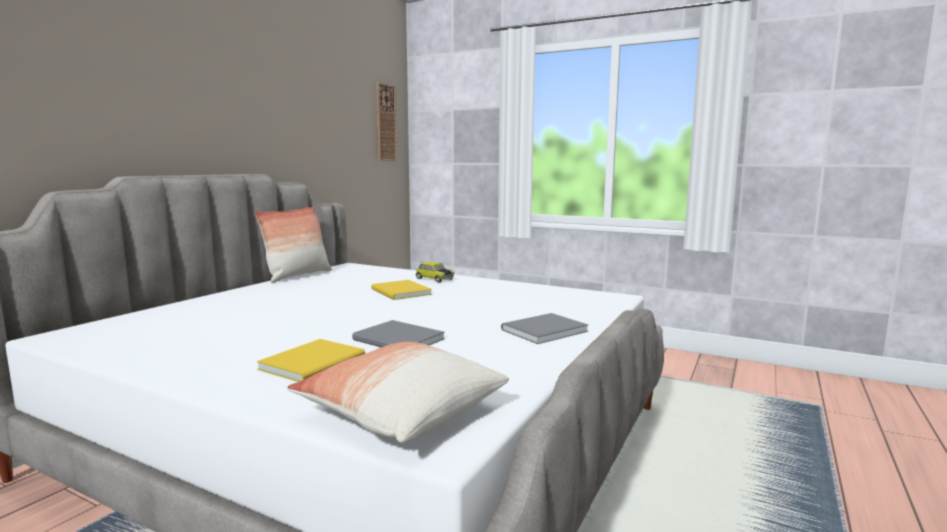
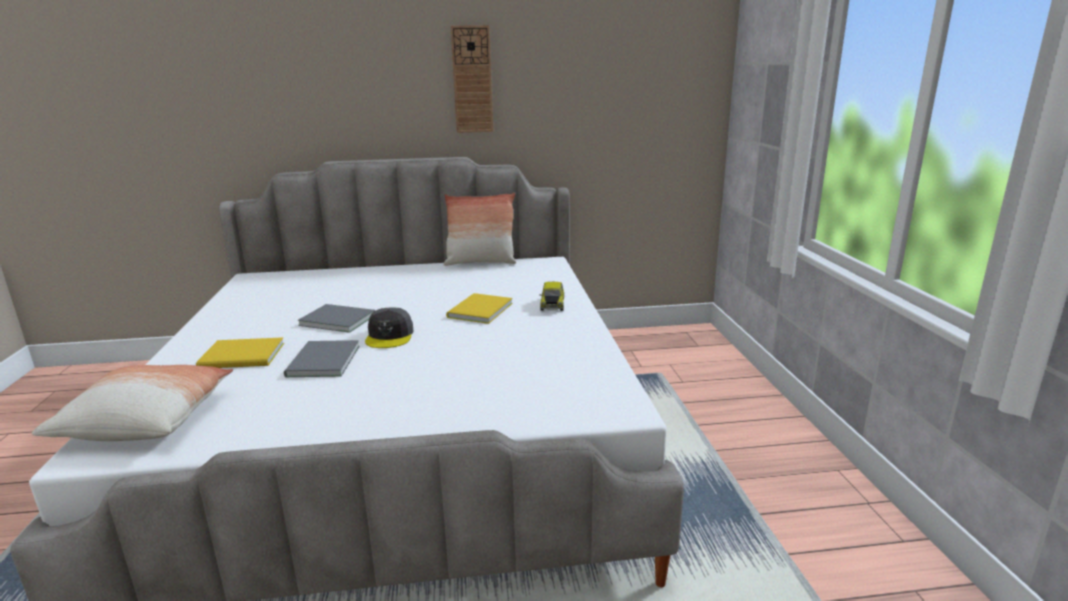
camera: 55 degrees right, 10 degrees up
(386, 123) = (682, 84): wall clock -> wall clock (472, 80)
(392, 316) = (390, 336): none -> grey cap
(541, 330) = (411, 408): grey book -> grey book (337, 319)

